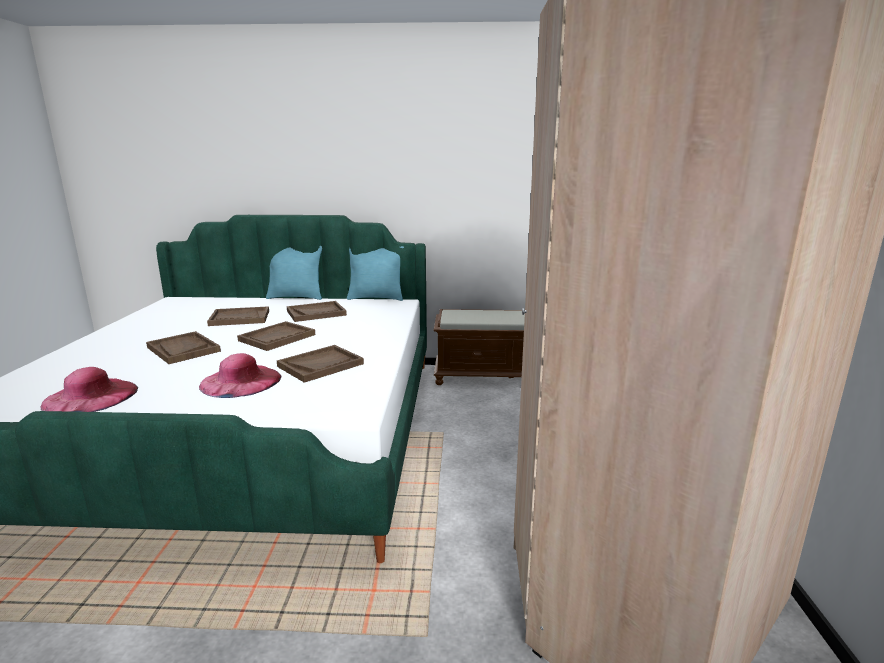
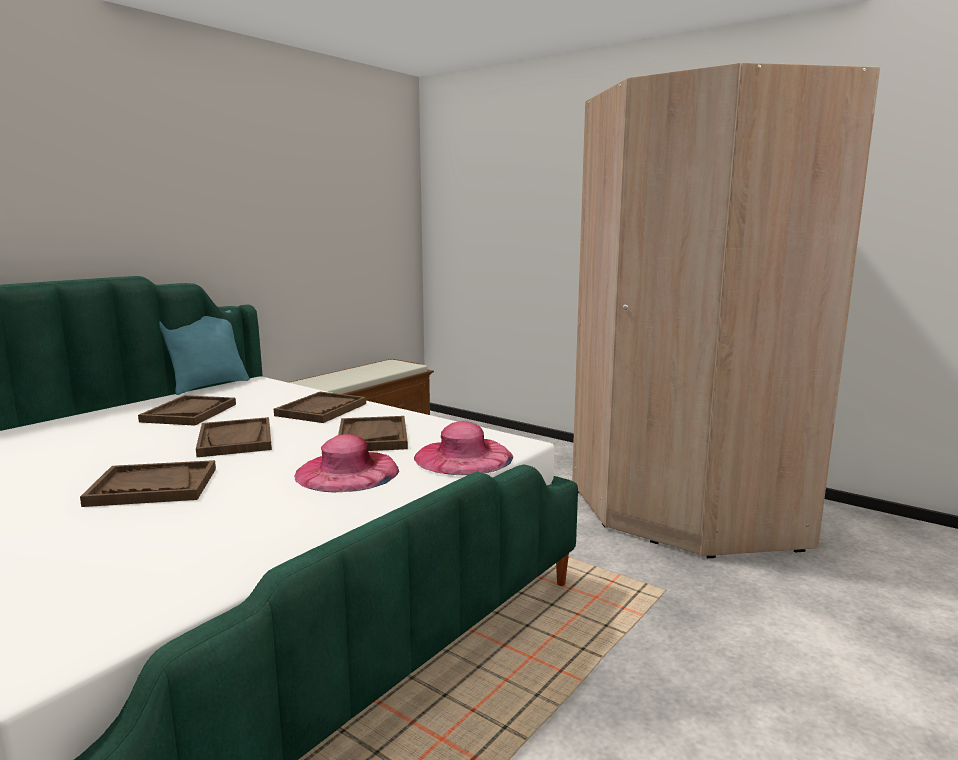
camera: 55 degrees left, 5 degrees down
(90, 396) = (226, 553): pink hat -> pink hat (463, 457)
(239, 318) = (96, 445): brown tray -> brown tray (321, 410)
(296, 297) = (90, 410): turquoise pillow -> none

